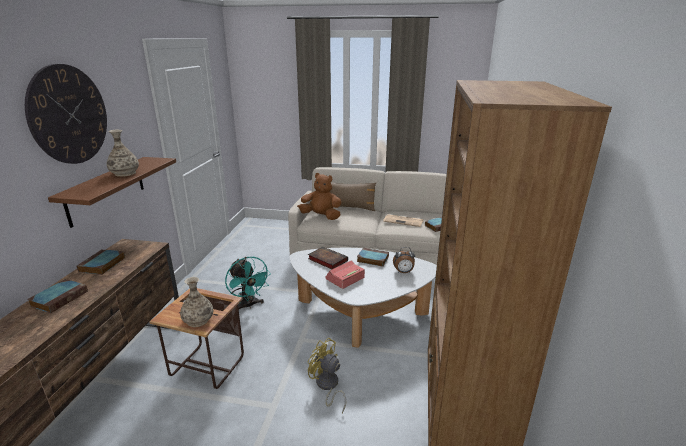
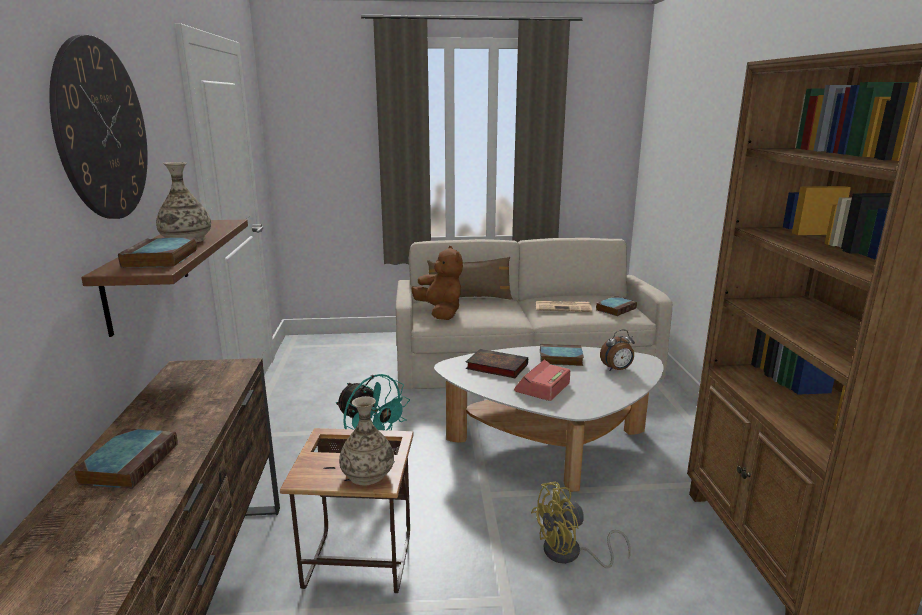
camera: 15 degrees left, 5 degrees down
(102, 265) = (168, 402): book -> book (161, 259)
(321, 216) = (440, 312): brown plush toy -> brown plush toy turned 60 degrees clockwise
(327, 386) = (570, 554): yellow fan -> yellow fan turned 45 degrees counterclockwise

